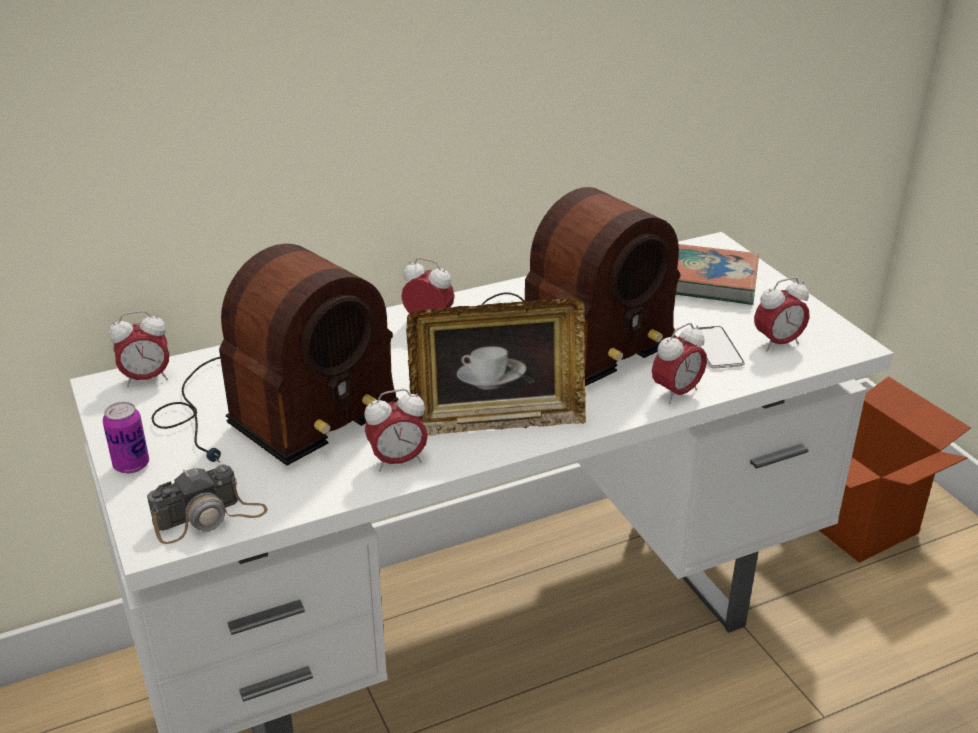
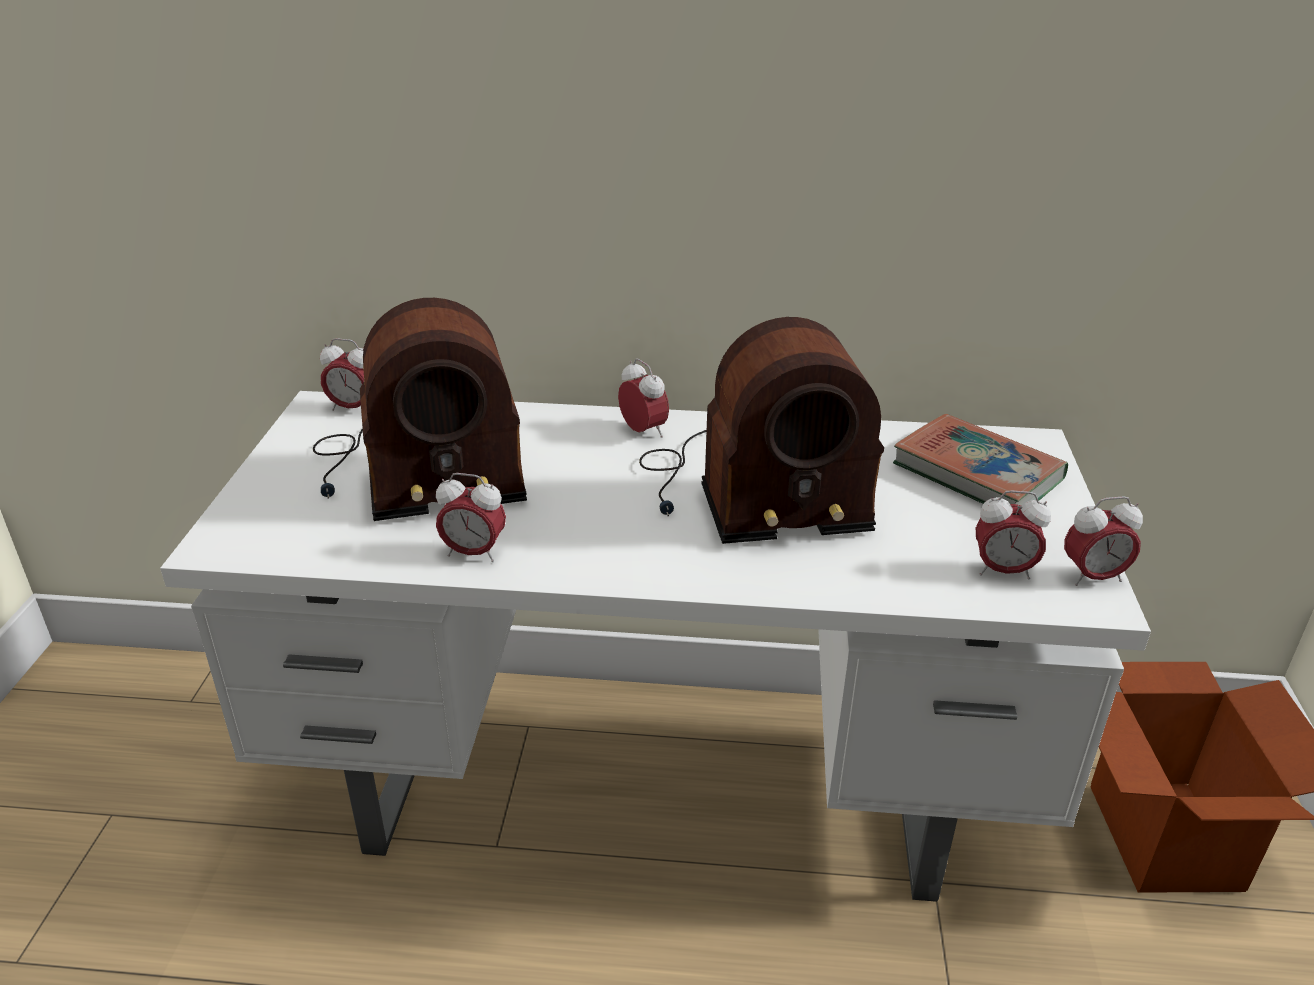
camera: 30 degrees right, 0 degrees up
(131, 465) = (264, 477): can -> none
(209, 517) = (270, 544): camera -> none
(497, 420) = (606, 547): picture frame -> none
(676, 393) = (823, 585): alarm clock -> alarm clock (1092, 577)
(715, 349) = (919, 552): phone -> none

